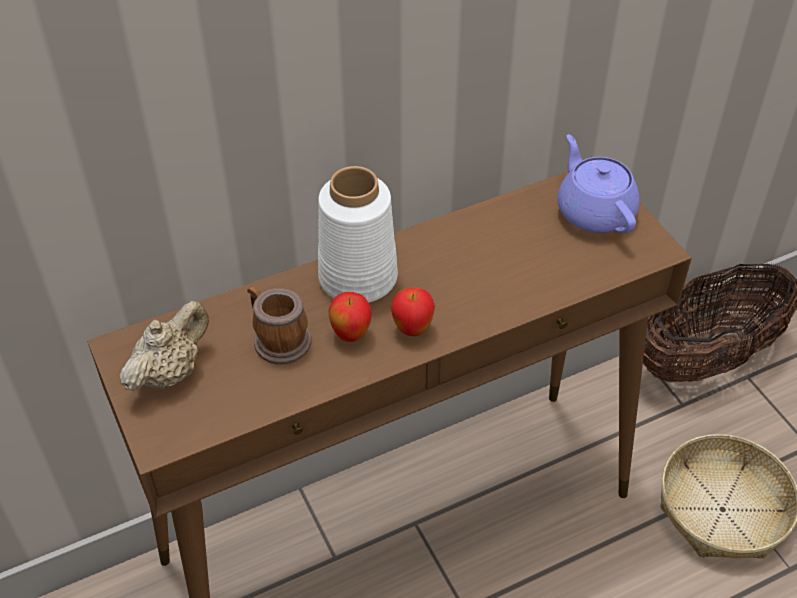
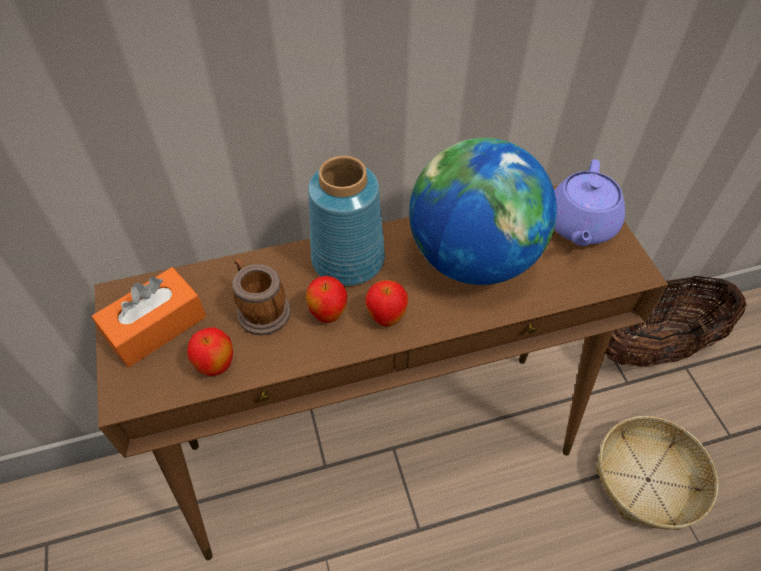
camera: 10 degrees right, 5 degrees up
(170, 372) = (156, 327): beige teapot -> orange tissue box
(247, 400) = (216, 366): none -> apple
(359, 278) = (349, 260): white vase -> blue vase
(489, 258) = (472, 258): none -> globe
(594, 211) = (580, 225): purple teapot -> purple teapot turned 150 degrees counterclockwise

